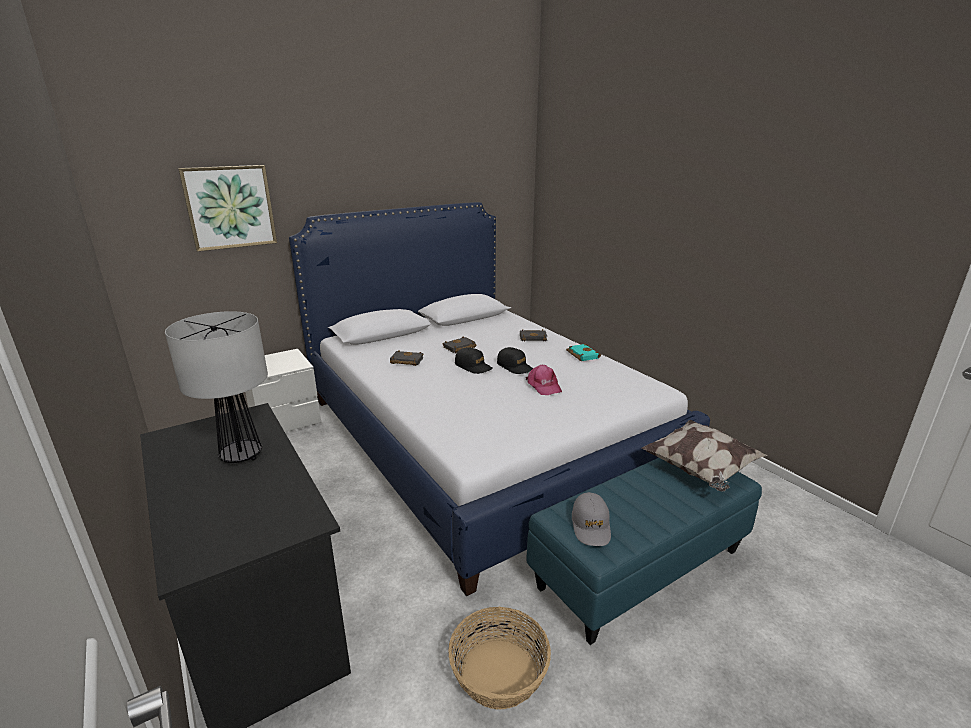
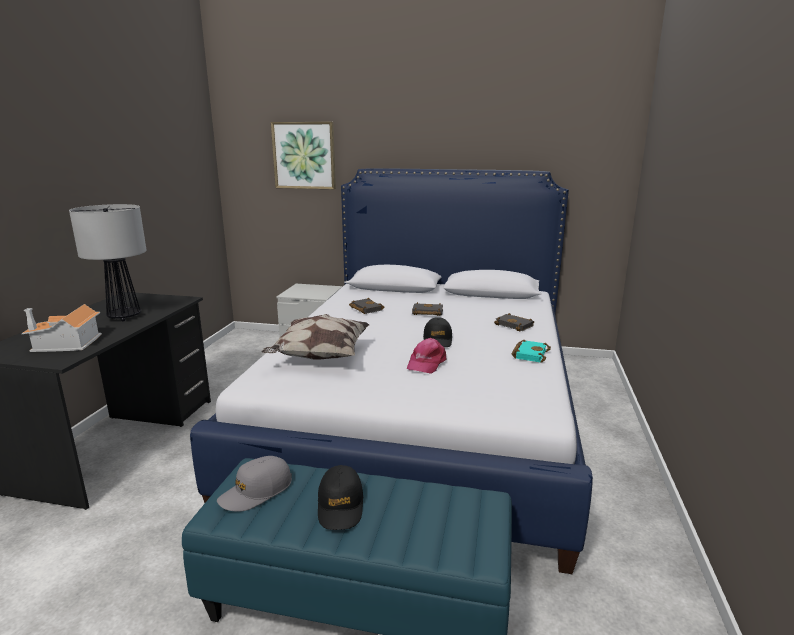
camera: 45 degrees right, 5 degrees down
(263, 508) = (67, 344): none -> toy house
(473, 366) = (403, 328): black cap -> black cap (340, 505)
(498, 673) = (134, 581): basket -> none
(700, 470) = (458, 520): pillow -> pillow (319, 356)

